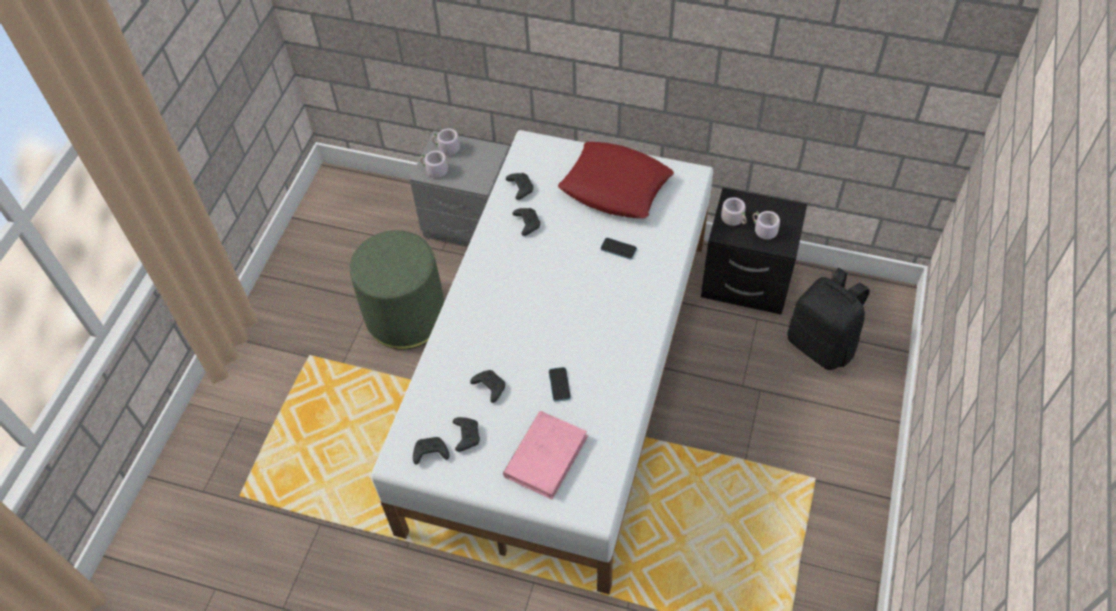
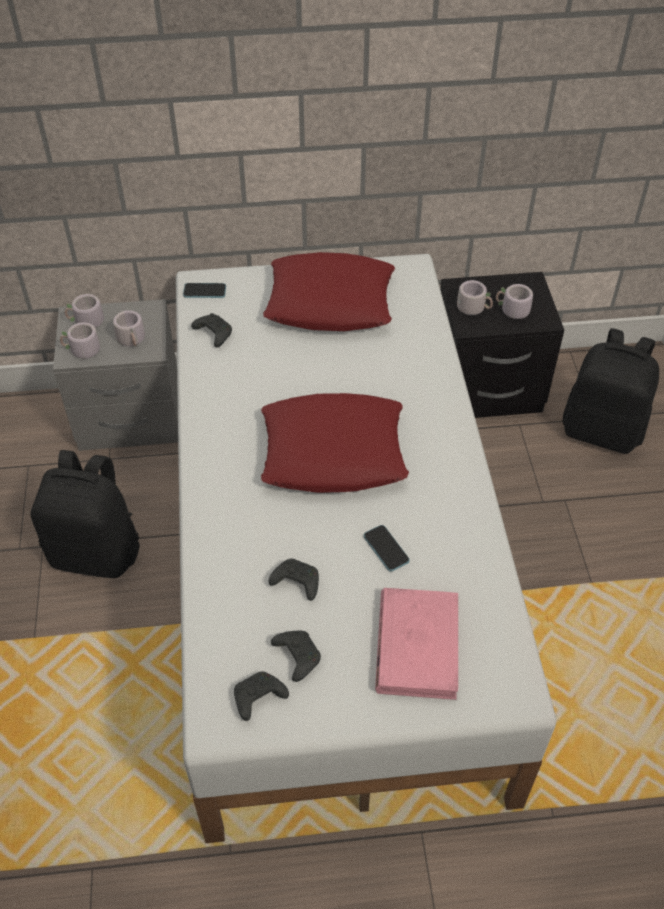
camera: 25 degrees left, 5 degrees down
(406, 316) = (97, 552): green ottoman -> black backpack
(473, 172) = (133, 340): none -> grey mug
(527, 223) = (242, 371): black game controller -> none
(559, 304) = (333, 452): none -> red pillow
(618, 249) = (371, 368): phone -> phone (204, 291)

